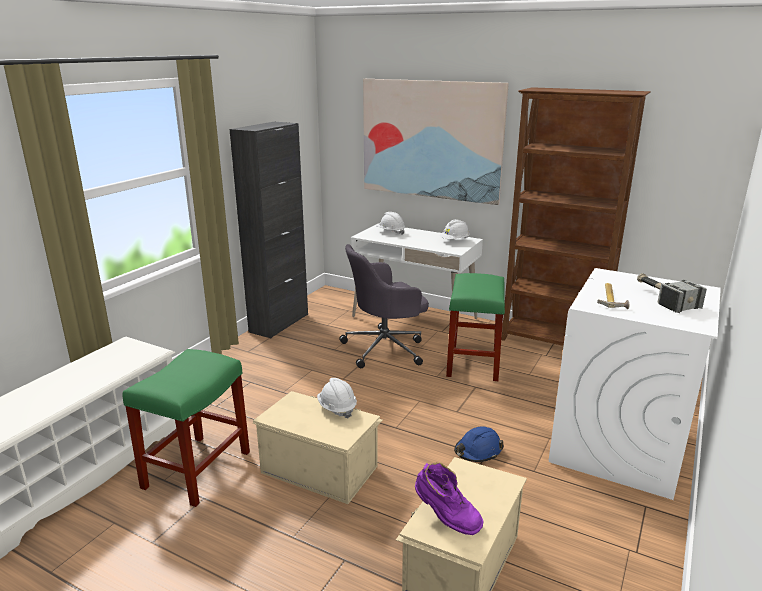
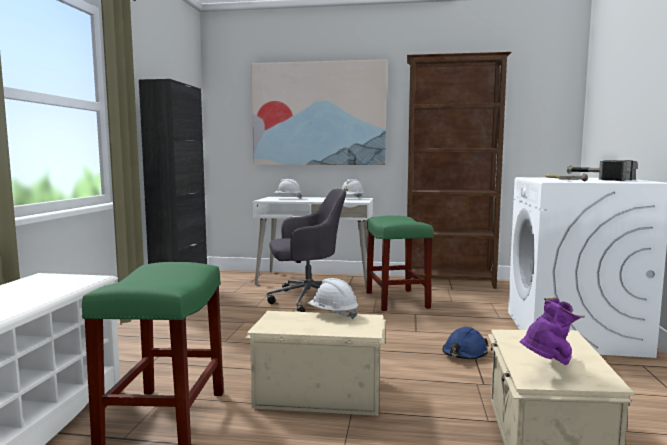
camera: 20 degrees left, 15 degrees down
(385, 348) = (307, 300): grey office chair -> grey office chair turned 150 degrees counterclockwise
(446, 518) = (548, 367): purple boot -> purple boot turned 60 degrees counterclockwise

